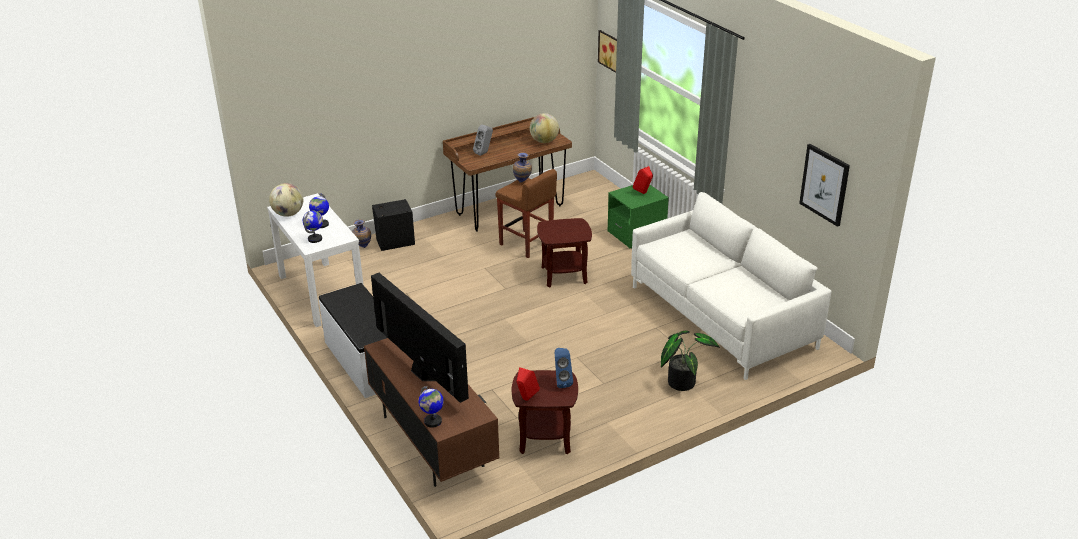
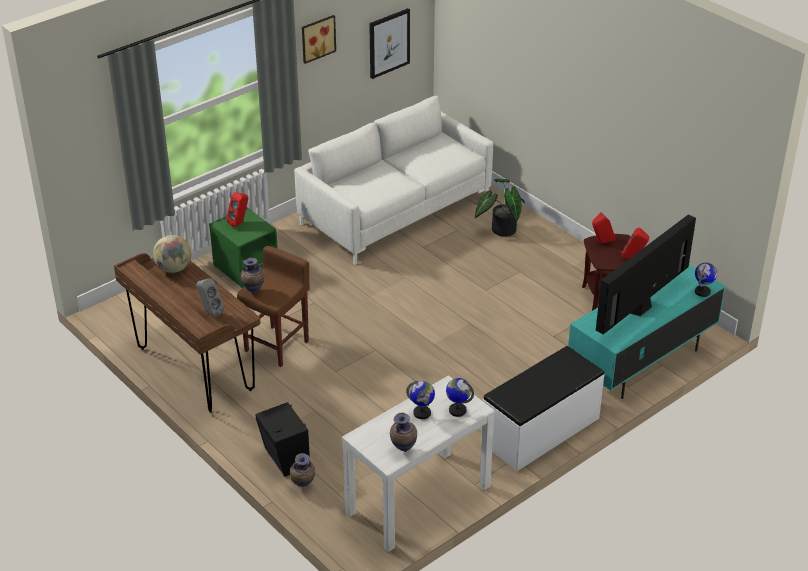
camera: 100 degrees left, 5 degrees up
(288, 214) = (403, 449): globe -> vase
(431, 441) = (641, 362): brown tv stand -> turquoise tv stand
(561, 382) = (601, 243): blue speaker -> red speaker
(564, 275) = (340, 311): brown side table -> none
(610, 51) = (85, 152): picture -> picture (317, 38)

